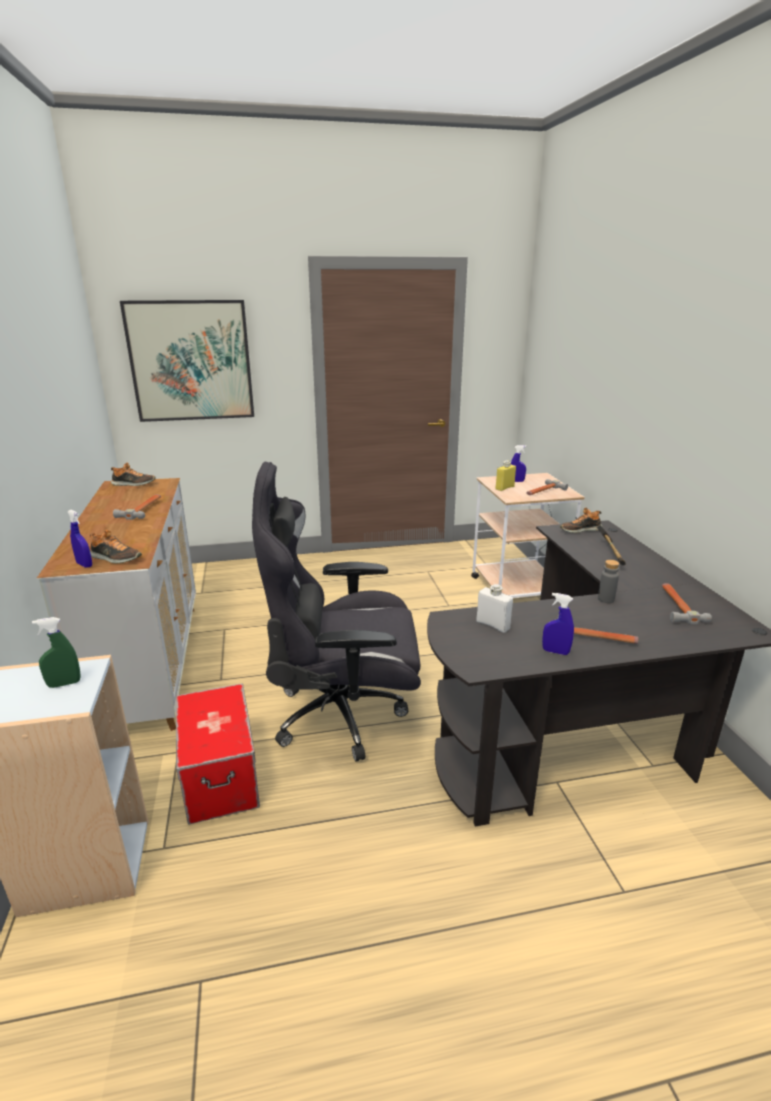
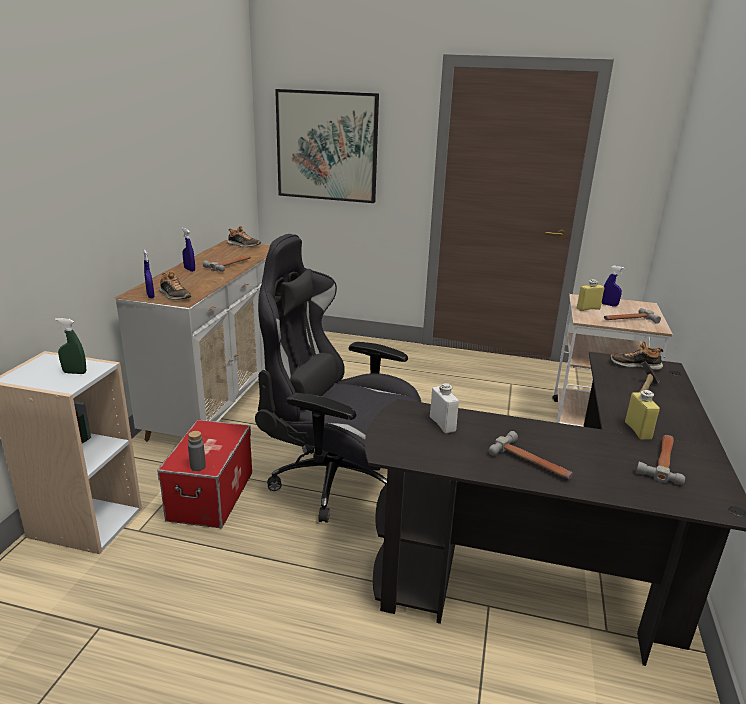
camera: 25 degrees right, 0 degrees up
(555, 652) = (477, 462): blue spray bottle -> blue spray bottle (189, 270)
(605, 599) = (585, 433): grey bottle -> grey bottle (198, 466)
(637, 586) = (638, 430): none -> yellow bottle

